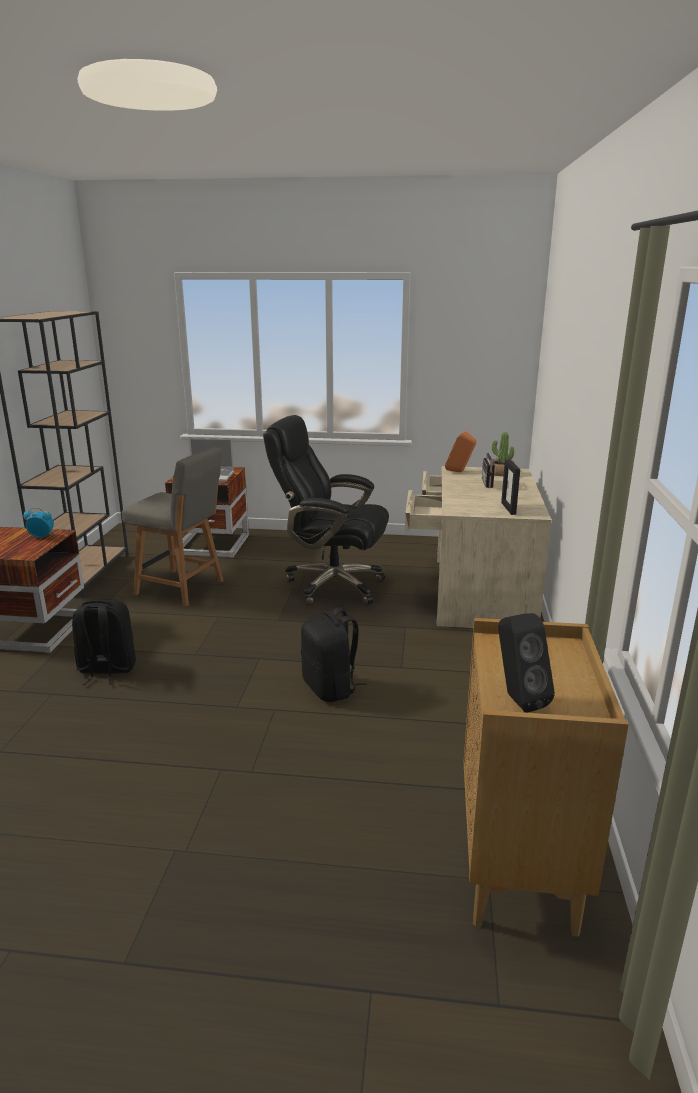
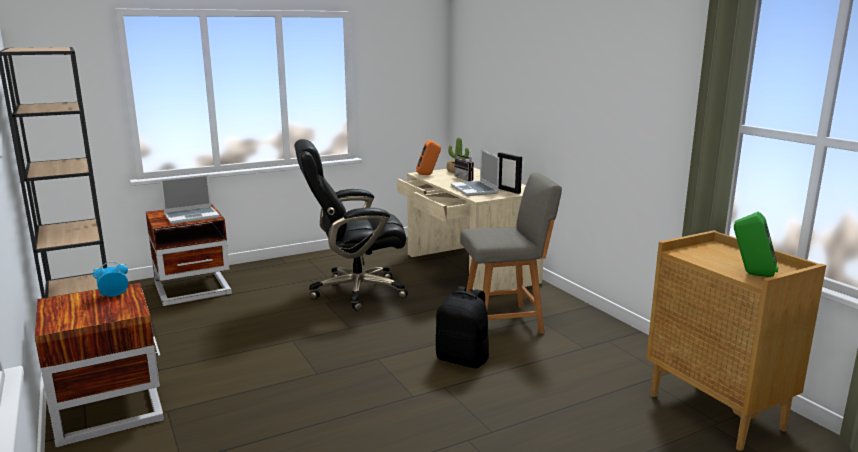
camera: 35 degrees left, 5 degrees down
(106, 670) = (250, 412): black backpack -> none
(182, 588) = (220, 329): grey chair -> grey chair (505, 321)
(472, 500) = (475, 190): none -> laptop
(517, 699) = (751, 274): black speaker -> green speaker

